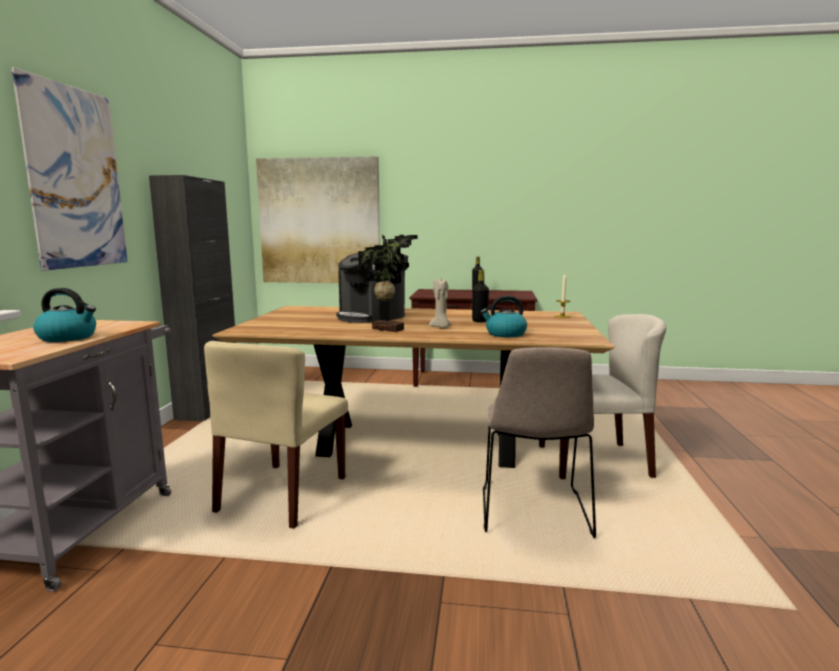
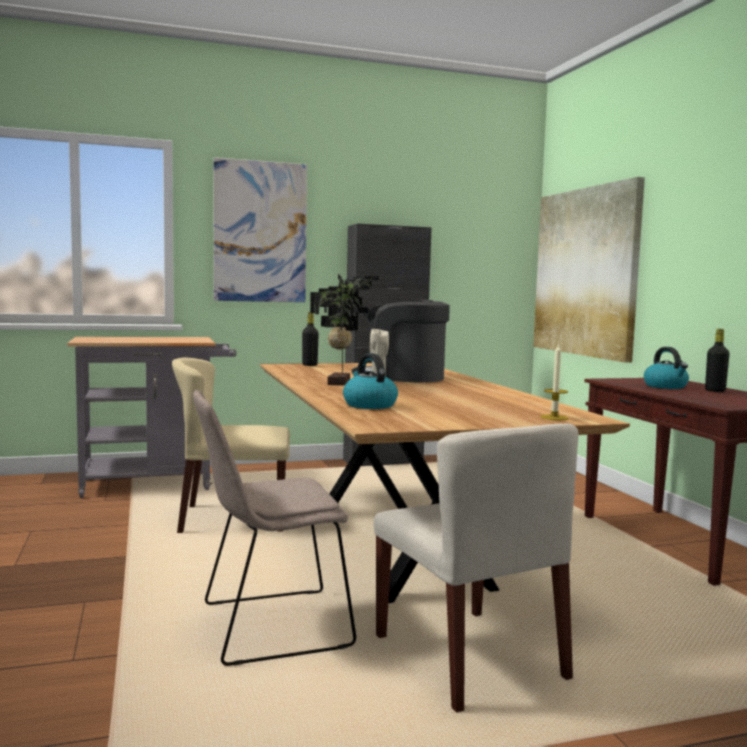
camera: 65 degrees right, 5 degrees down
(68, 337) = (143, 340): kettle -> kettle (666, 386)
(480, 321) = (442, 397): black bottle -> black bottle (309, 365)

